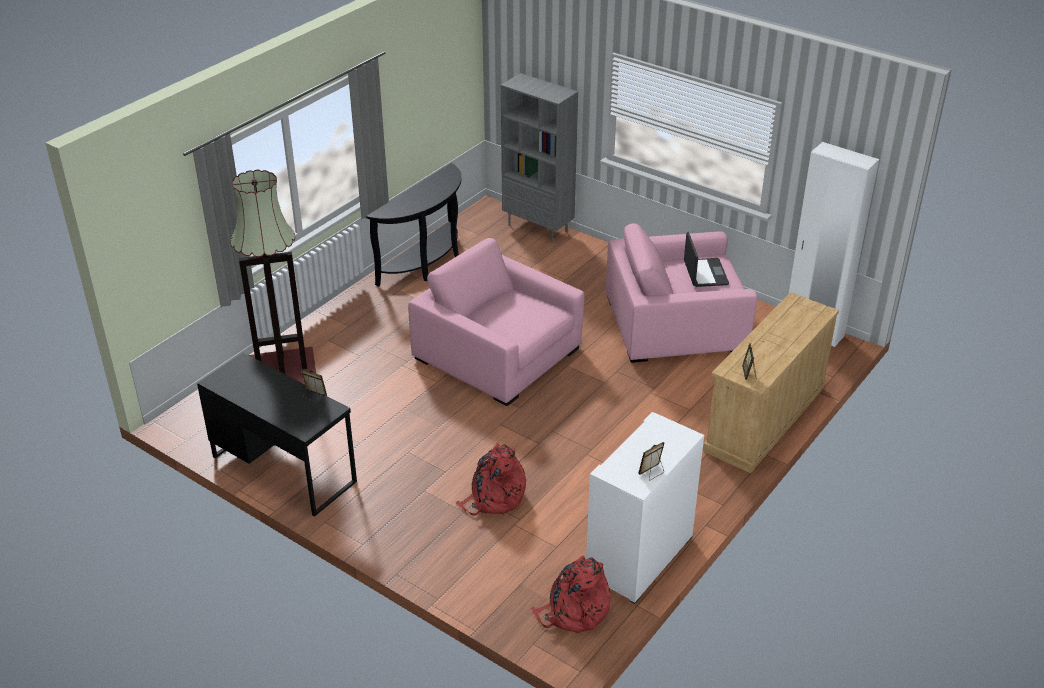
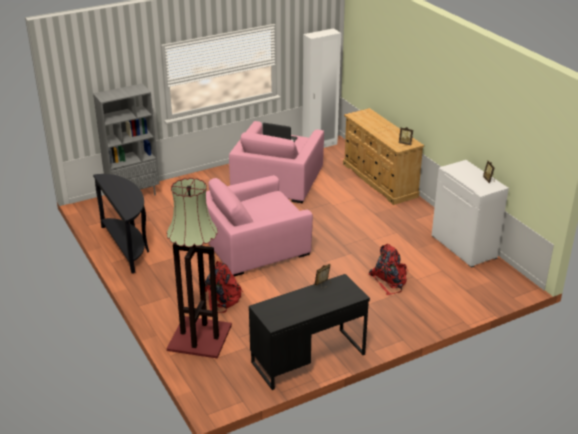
camera: 65 degrees left, 5 degrees down
(573, 611) = (494, 278): red backpack -> red backpack (222, 299)

